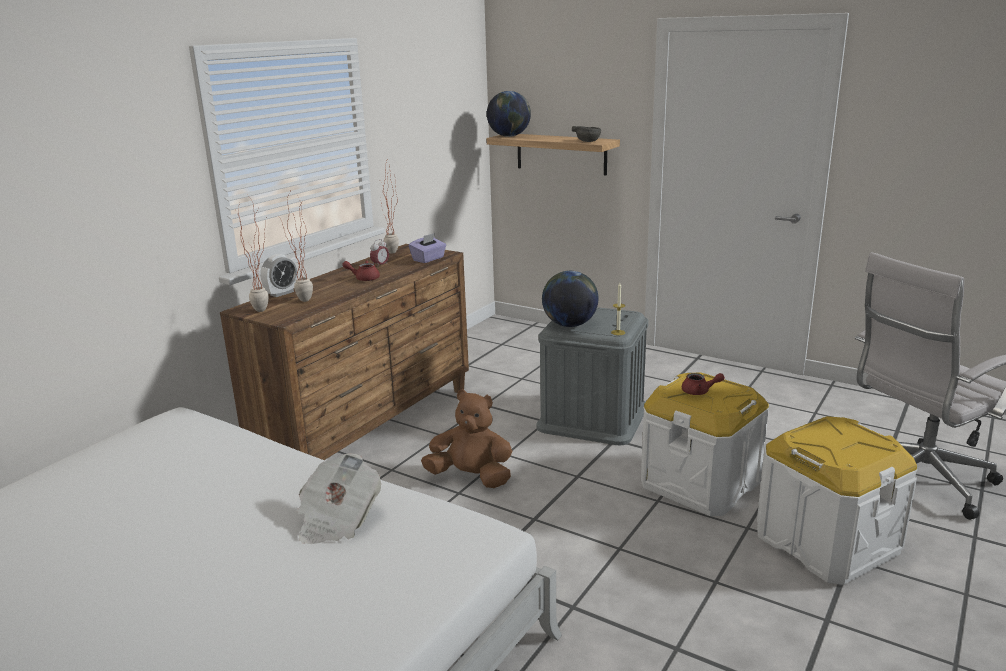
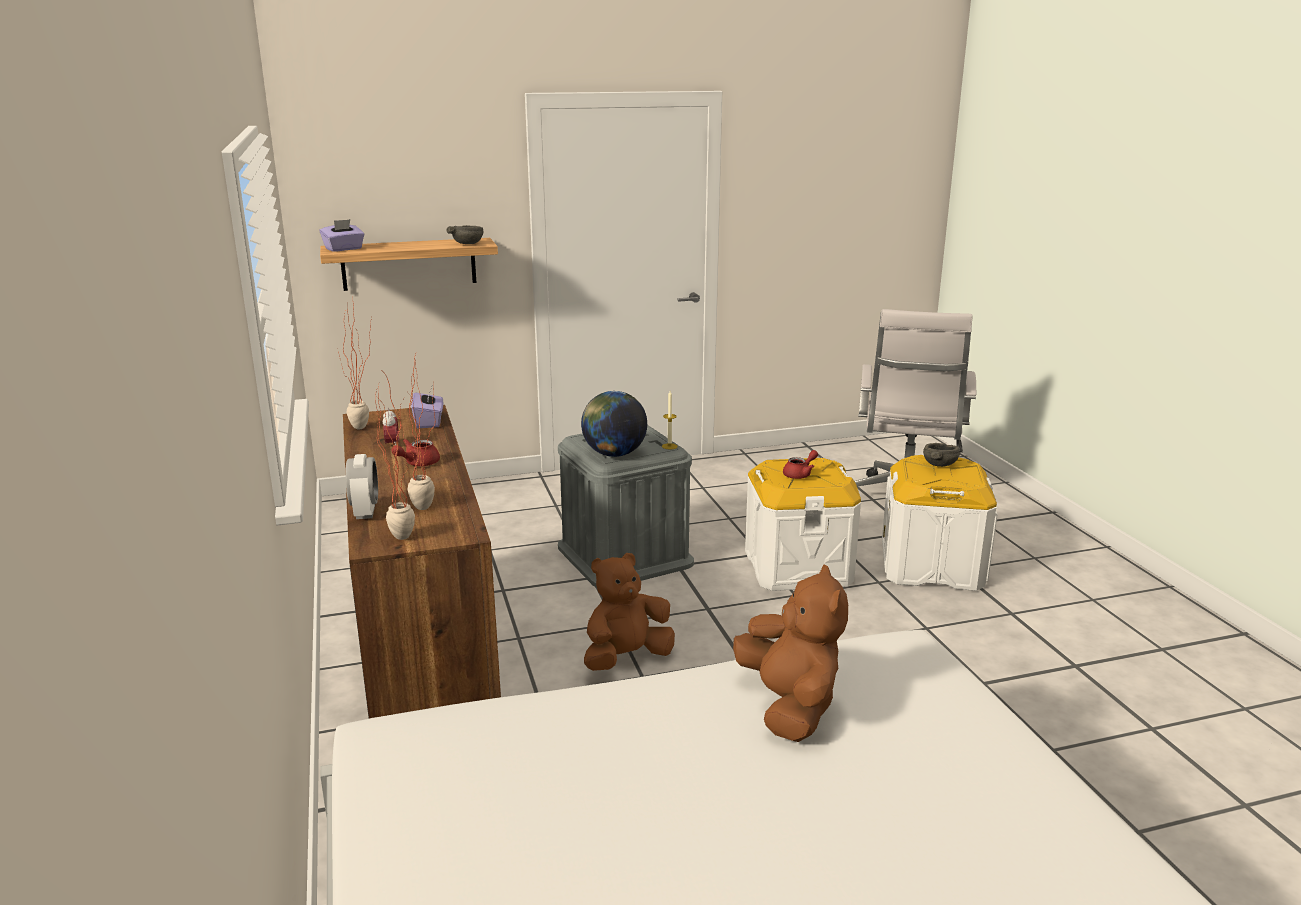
camera: 50 degrees left, 0 degrees up
(337, 520) = (789, 706): newspaper -> brown plush toy
(509, 136) = (344, 249): globe -> purple tissue box
(852, 434) = (939, 464): none -> grey bowl

